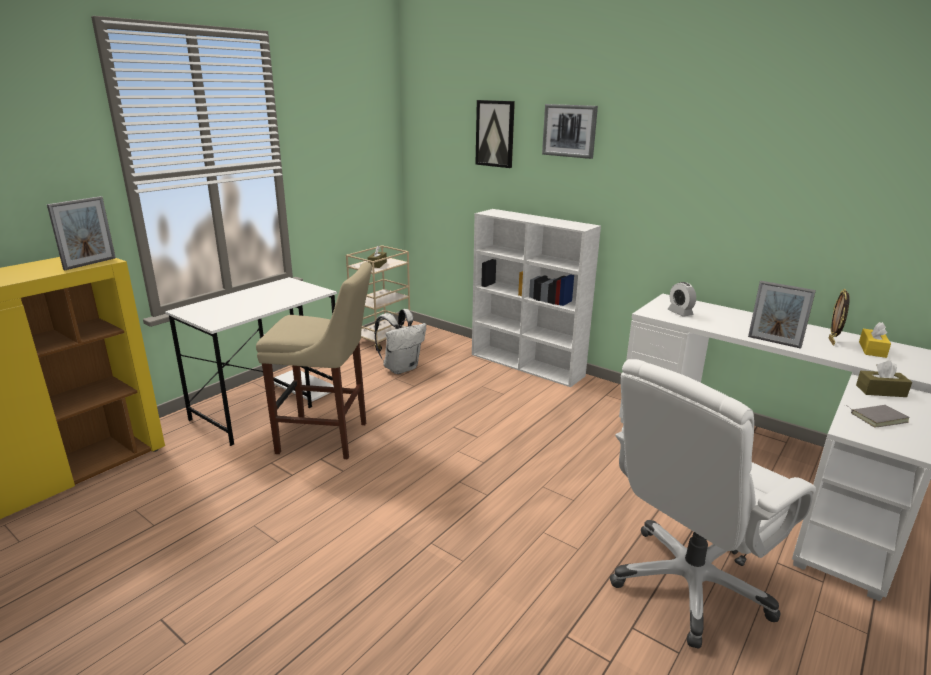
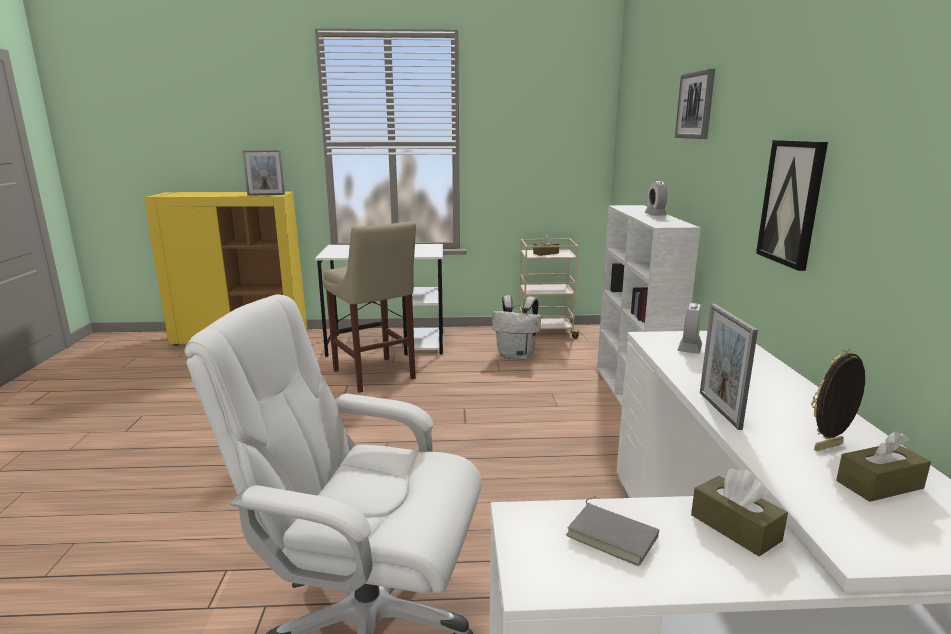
camera: 50 degrees right, 5 degrees down
(495, 133) = (655, 117): picture -> picture (792, 203)
(540, 218) = (655, 215): none -> alarm clock
(872, 349) = (879, 484): yellow tissue box -> brown tissue box

